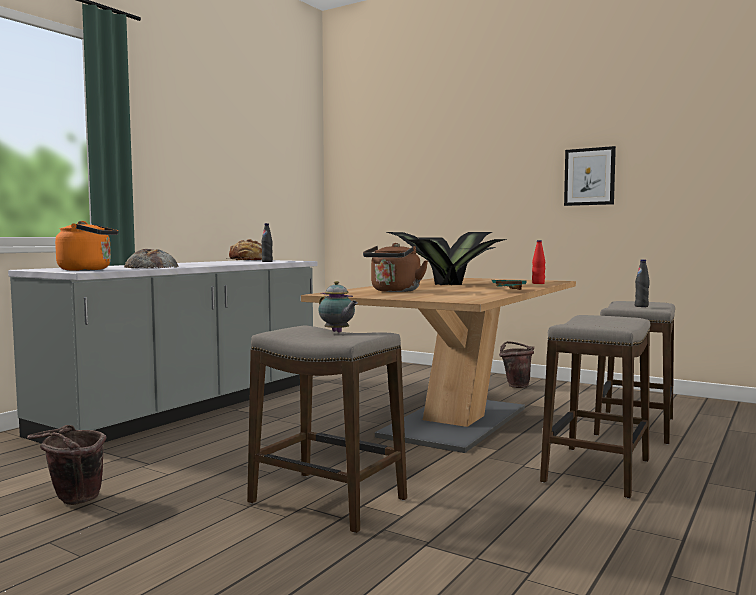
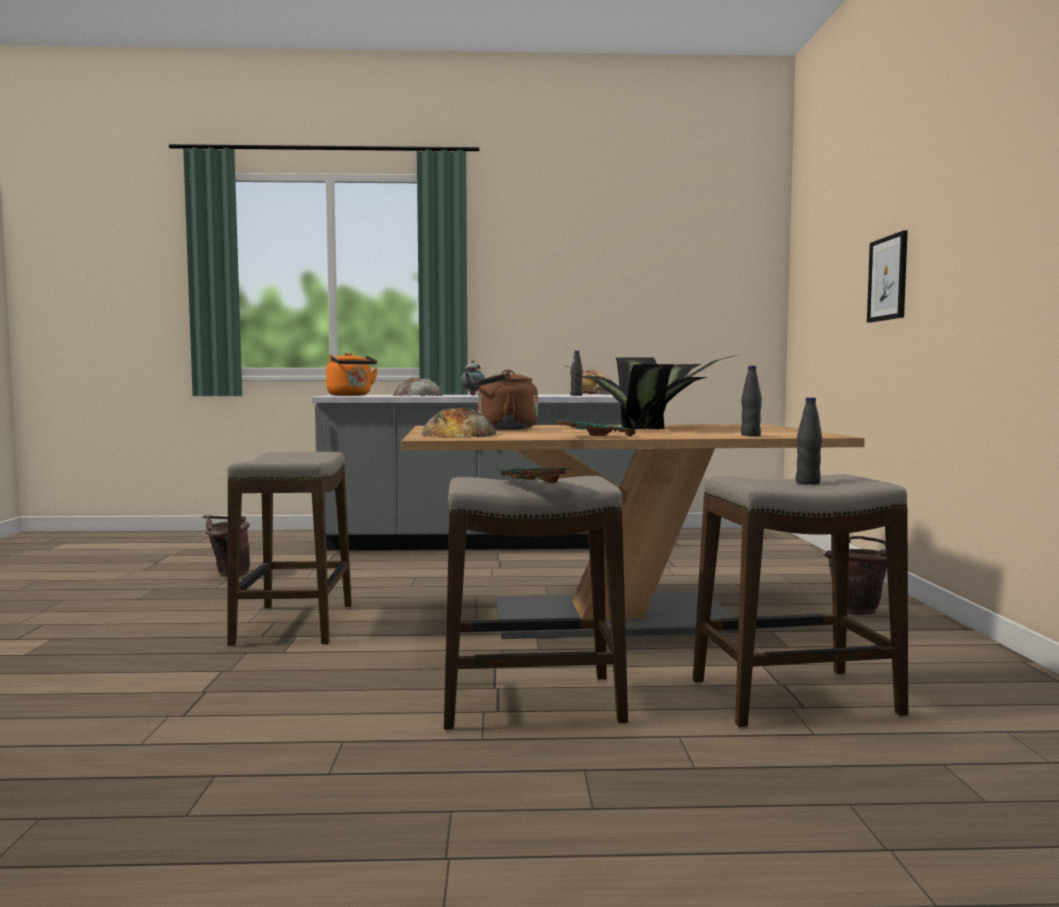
camera: 55 degrees right, 0 degrees up
(337, 332) = (310, 458): teapot -> teapot (472, 395)
(442, 297) = (459, 434): none -> bread
(538, 283) = (750, 435): red bottle -> black bottle
(589, 176) = (1011, 244): picture -> picture (888, 278)
(611, 323) = (529, 485): none -> green tray

